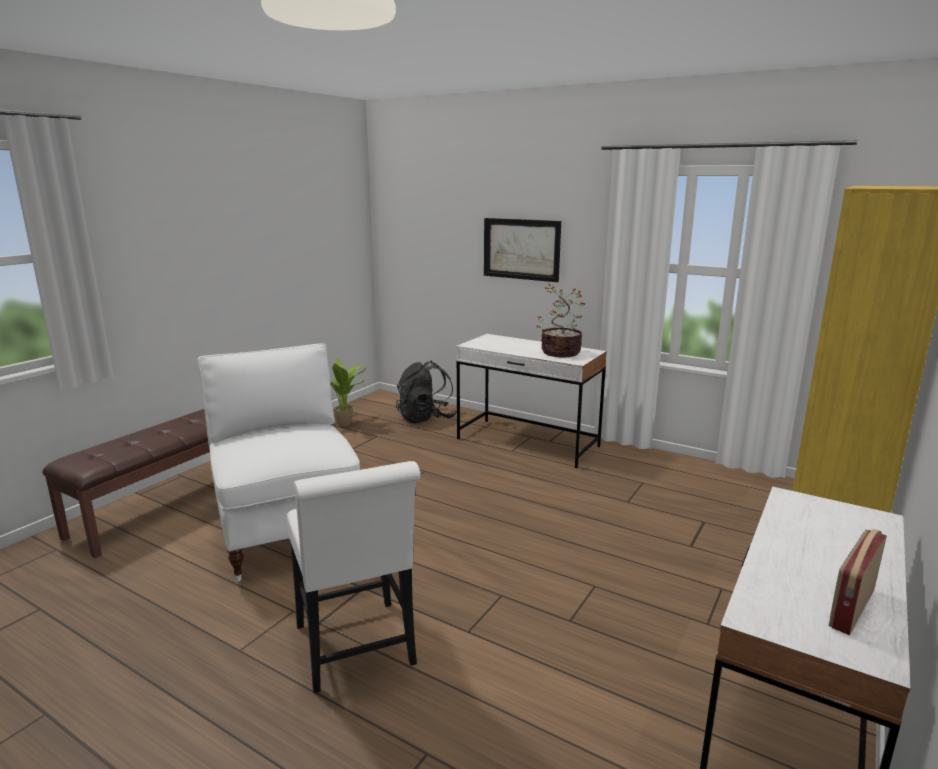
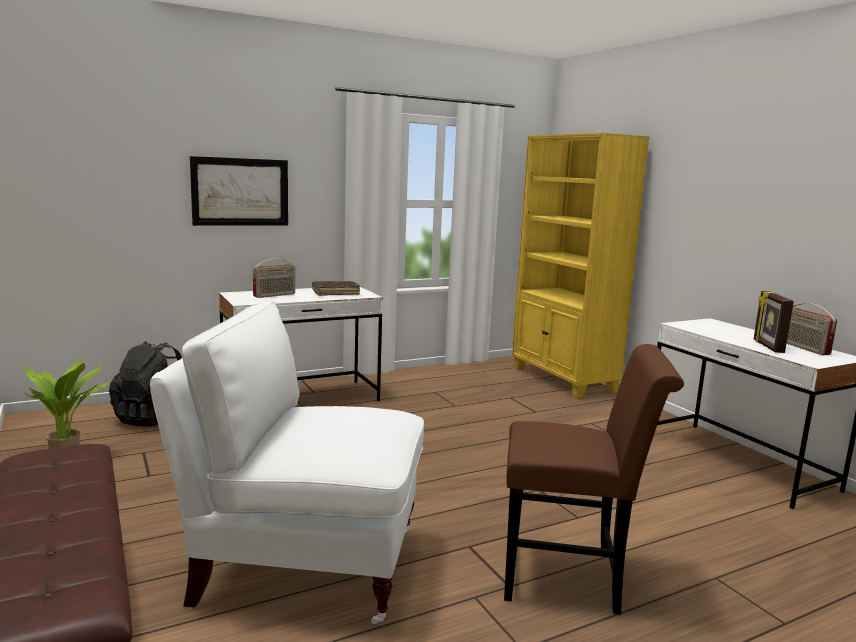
camera: 60 degrees left, 5 degrees down
(357, 651) = (570, 576): white chair -> brown chair
(509, 344) = (275, 295): none -> radio
(559, 353) = (335, 293): potted plant -> brown book
(790, 573) = (767, 346): none -> picture frame

